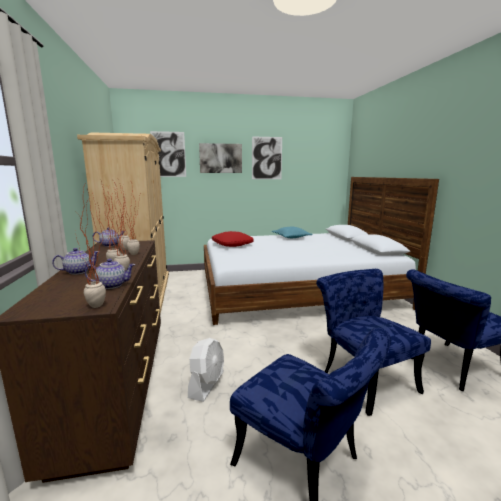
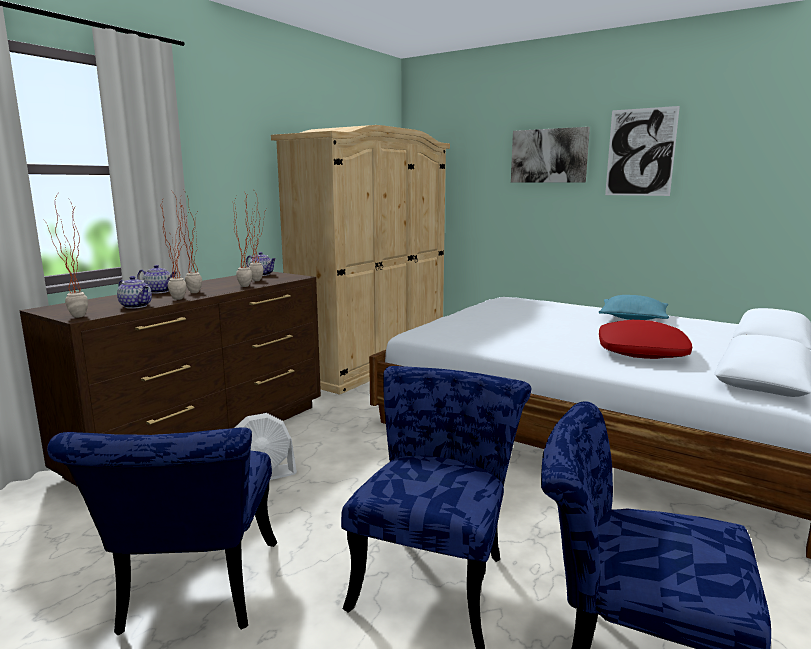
camera: 45 degrees right, 0 degrees up
(168, 154) = (467, 152): picture -> none
(232, 244) = (496, 310): red pillow -> red pillow (642, 352)

